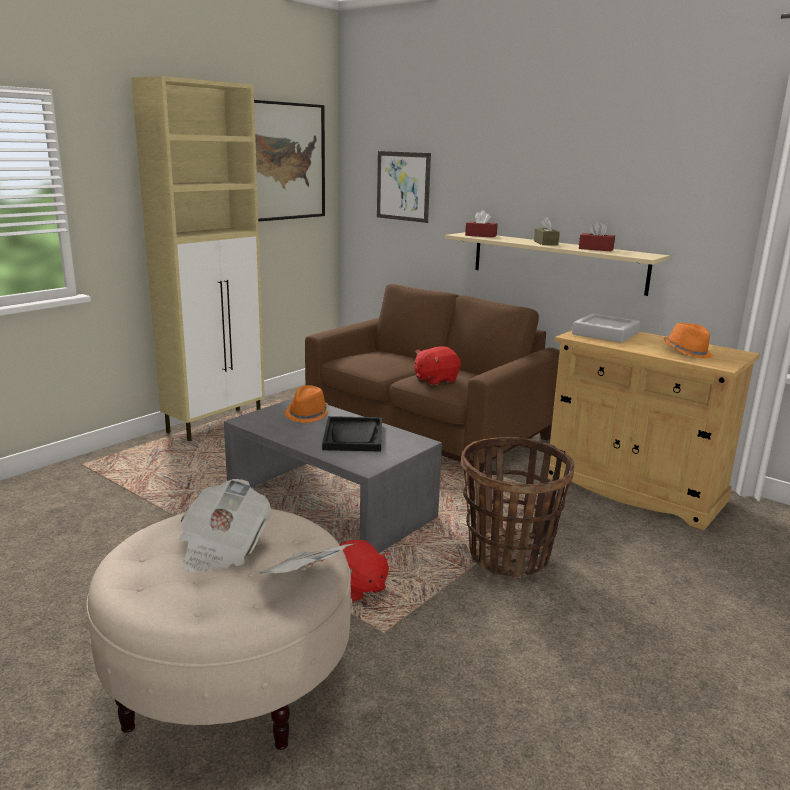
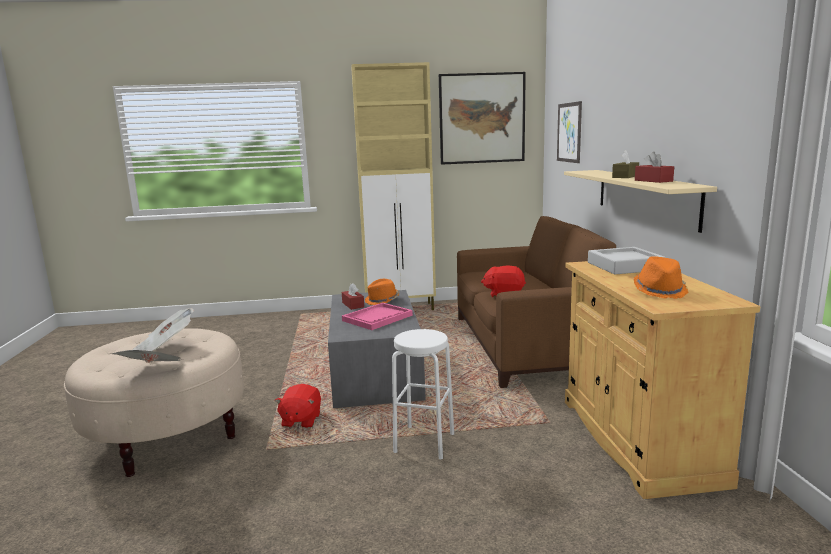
camera: 45 degrees right, 5 degrees down
(353, 436) = (377, 318): black tray -> pink tray
(481, 235) = (592, 172): red tissue box -> red tissue box (353, 305)
(509, 555) = (424, 442): basket -> white stool

